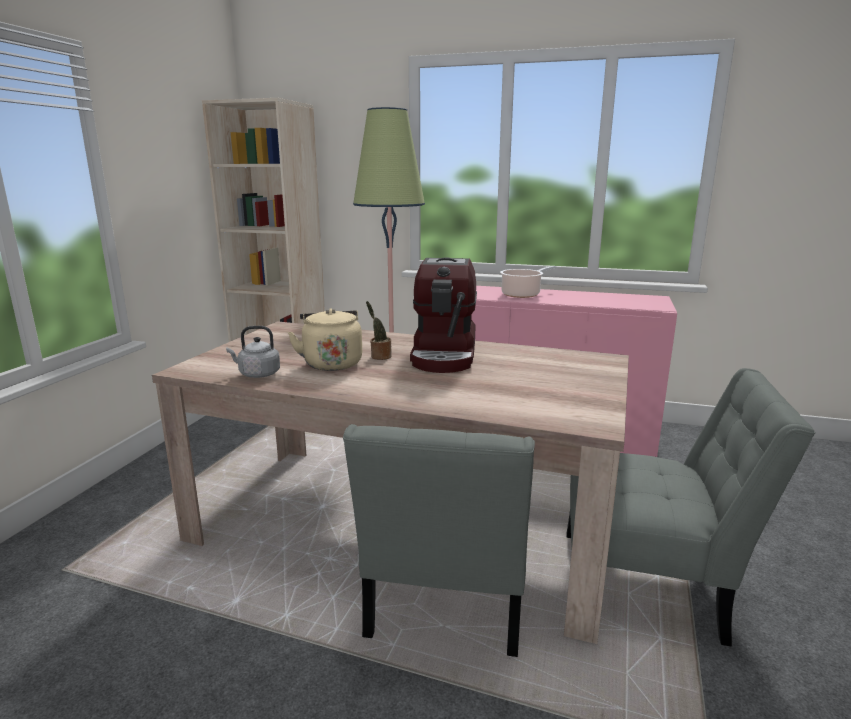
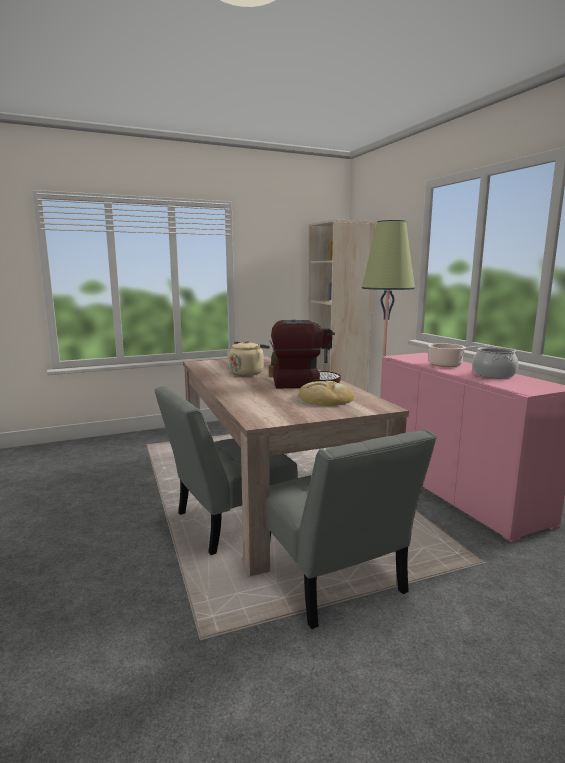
camera: 50 degrees right, 5 degrees down
(257, 374) = (210, 369): grey kettle -> none
(445, 355) = (304, 383): coffee machine -> coffee machine turned 150 degrees counterclockwise
(534, 368) = (325, 398): none -> bread
(587, 297) = (493, 374): none -> cooking pot

